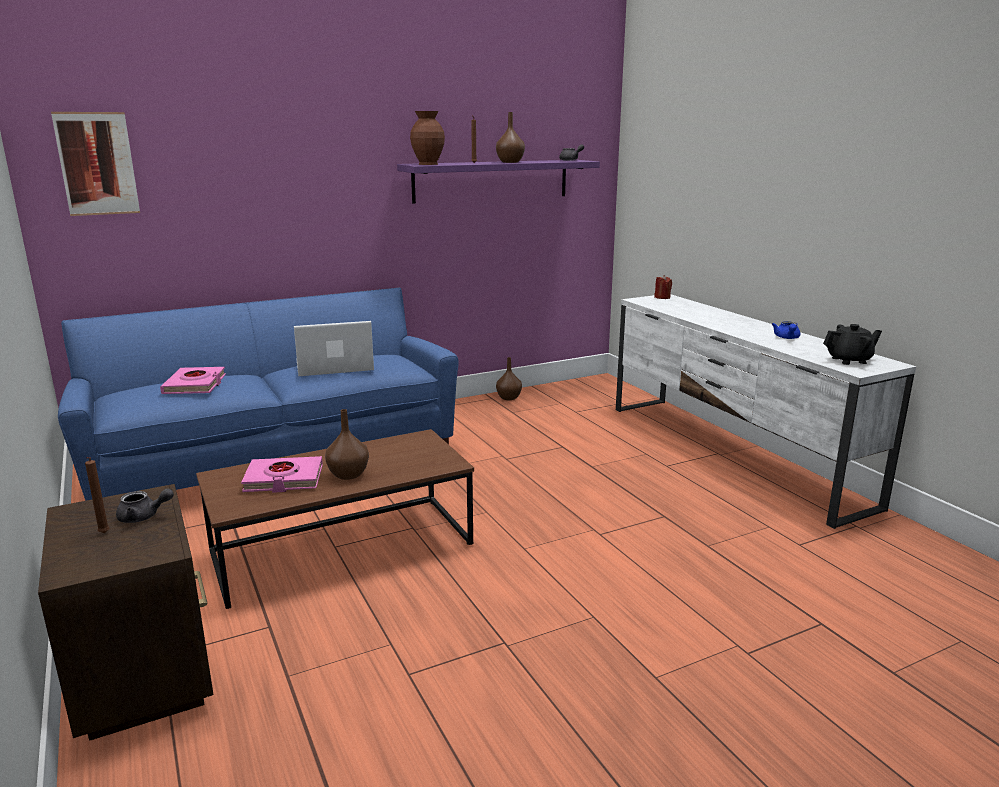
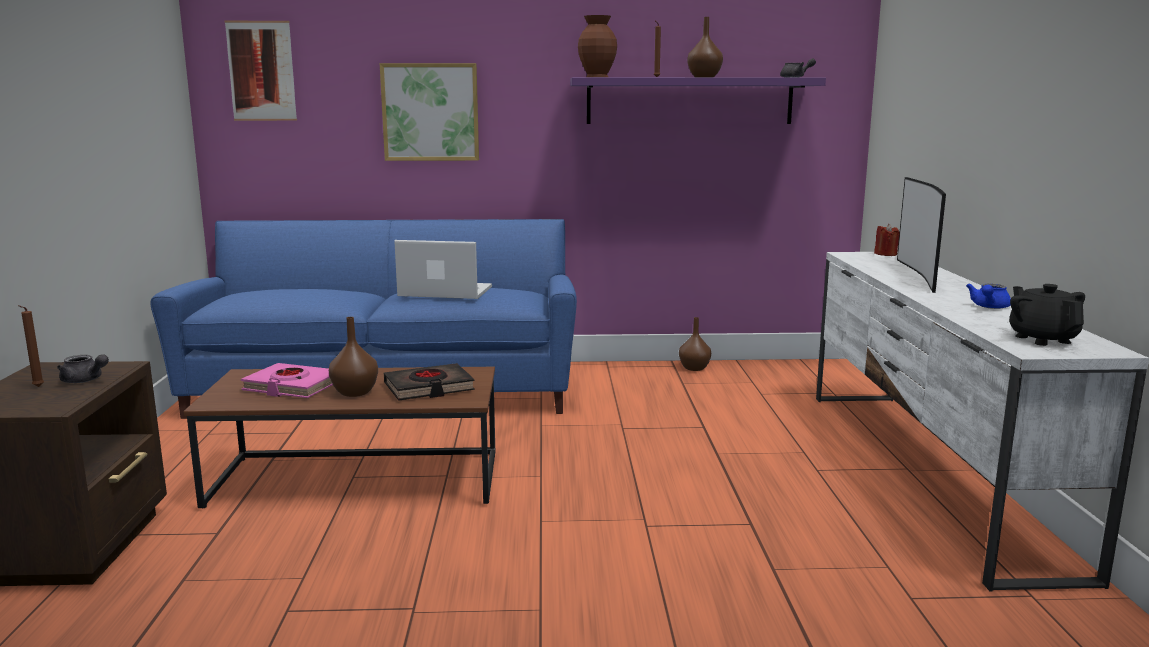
camera: 25 degrees right, 5 degrees down
(195, 385) = (298, 292): pink book -> none
(274, 199) = (430, 112): none -> picture
(405, 458) = (429, 388): none -> black book
(710, 314) = (921, 275): none -> television
(849, 360) = (1042, 339): black teapot -> black teapot turned 120 degrees counterclockwise

